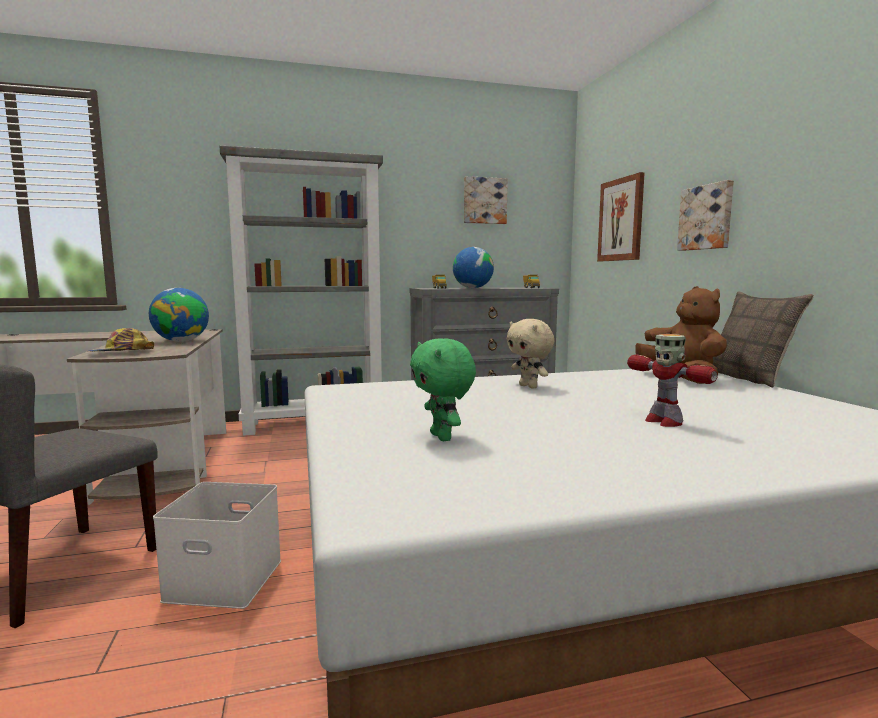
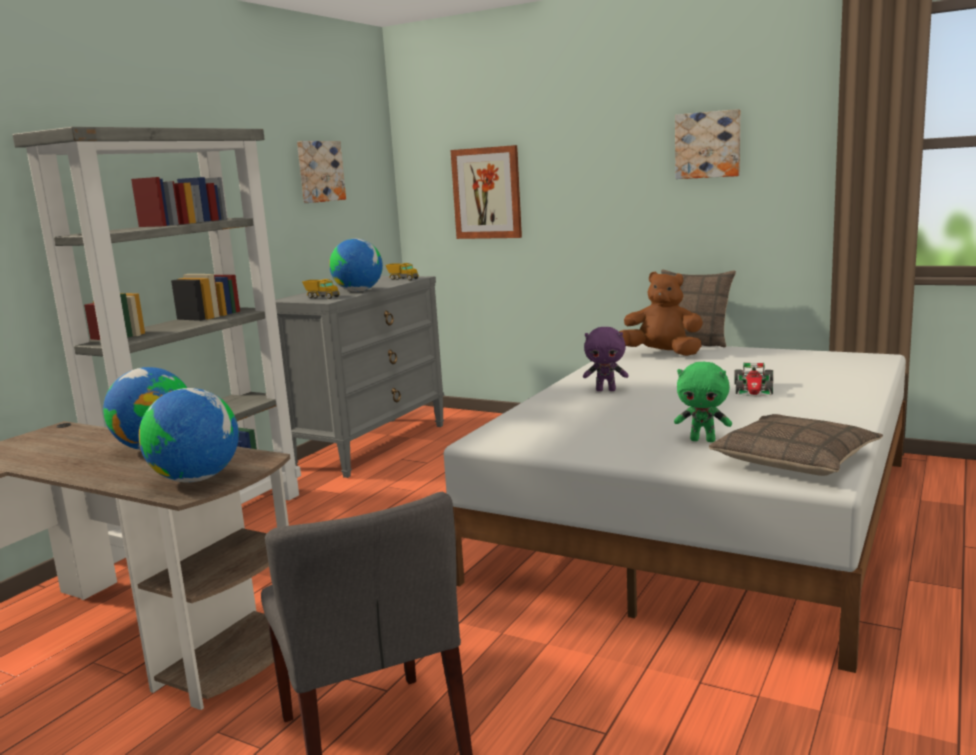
camera: 45 degrees left, 5 degrees up
(121, 353) = (196, 479): cap -> globe
(227, 579) = (532, 652): white storage box -> none
(440, 484) = (795, 459): none -> pillow
(529, 386) = (606, 390): beige plush toy -> purple plush toy
(663, 421) = (754, 389): toy robot -> toy car
(706, 217) = (607, 199): picture -> picture (708, 145)

